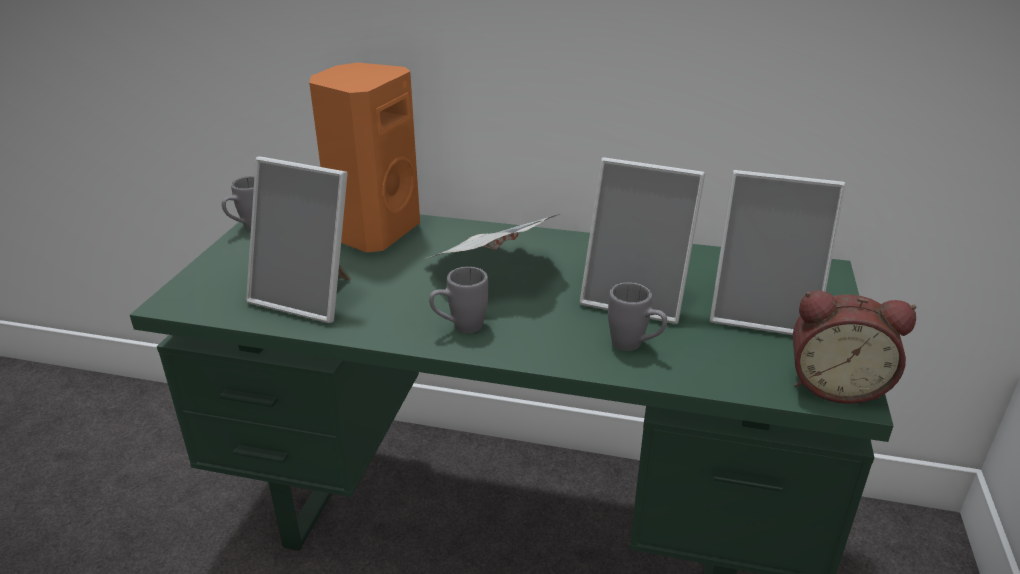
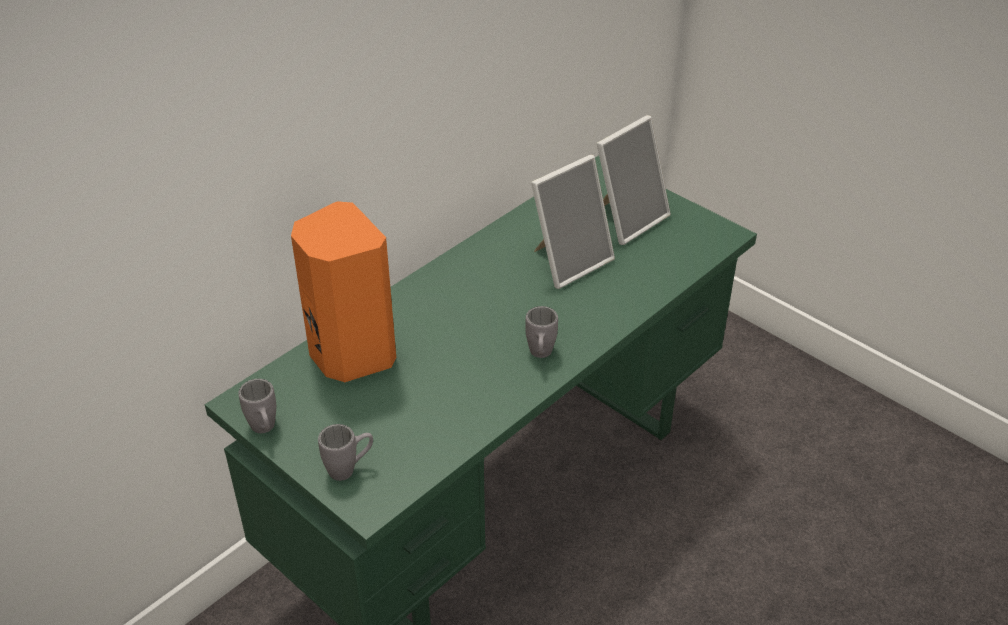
camera: 60 degrees left, 10 degrees up
(309, 296) = (430, 421): picture frame -> none
(491, 269) = (472, 311): newspaper -> none
(635, 346) = (623, 287): grey mug -> grey mug (349, 469)
(835, 385) = (713, 233): alarm clock -> none

